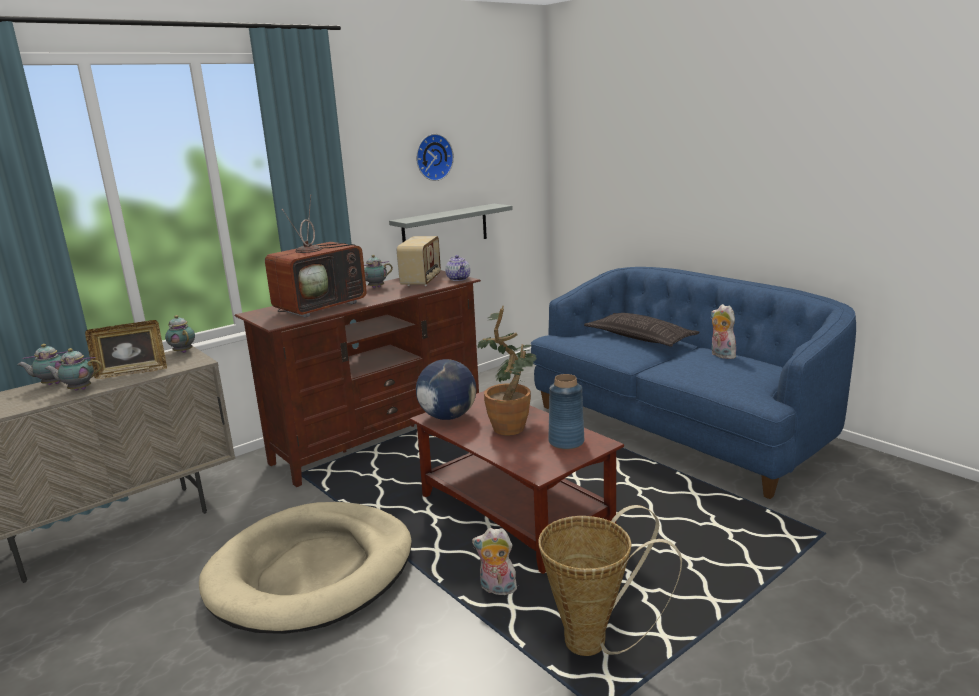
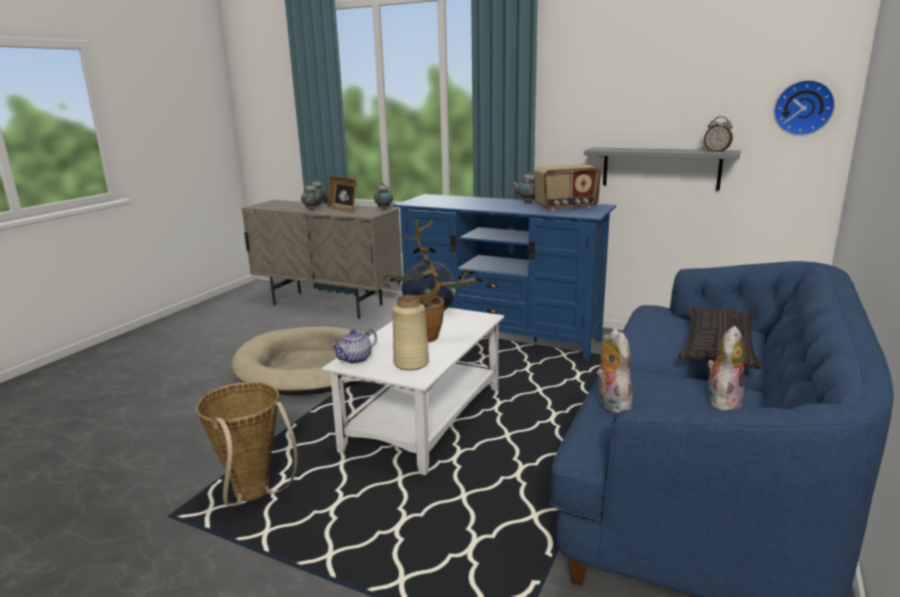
camera: 65 degrees right, 0 degrees up
(321, 306) = (460, 202): television -> none
(380, 437) = (502, 335): brown tv stand -> blue tv stand
(432, 157) = (657, 87): wall clock -> wall clock (803, 108)
(458, 279) = (589, 214): teapot -> teapot (355, 359)
(492, 206) = (716, 151): none -> alarm clock
(497, 590) = (310, 437): plush toy -> plush toy (610, 404)
(515, 513) = (424, 419): brown coffee table -> white coffee table
(566, 442) = (411, 363): blue vase -> beige vase

